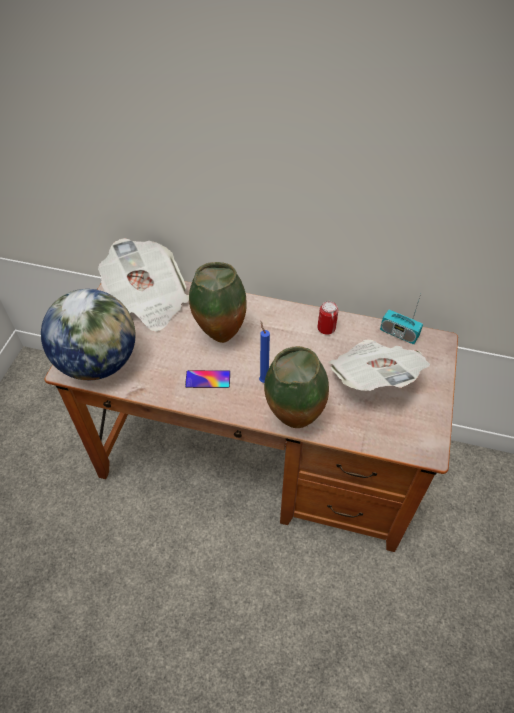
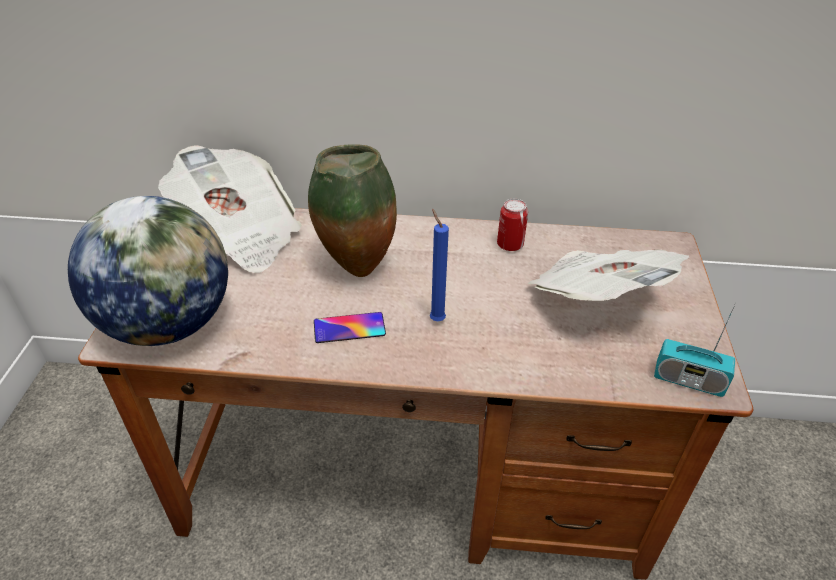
camera: 10 degrees left, 10 degrees down
(293, 421) = (496, 370): vase -> none
(399, 333) = (613, 240): radio -> radio (688, 380)

